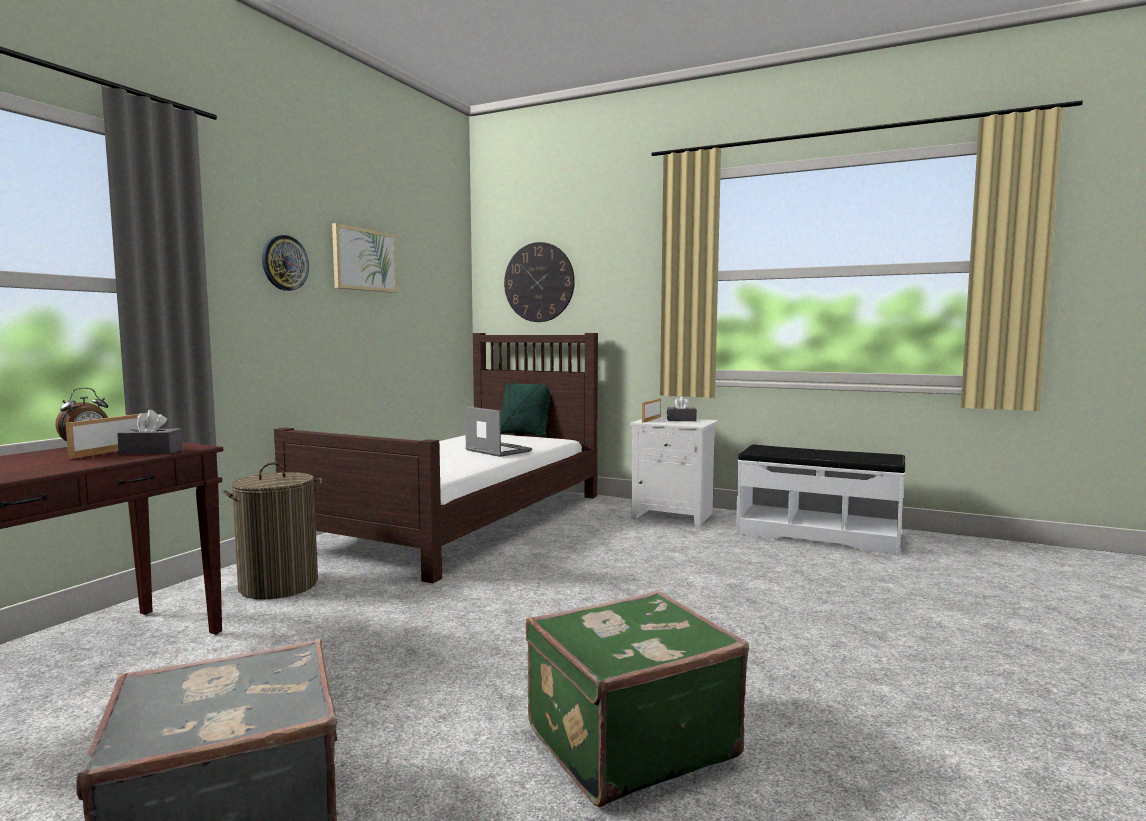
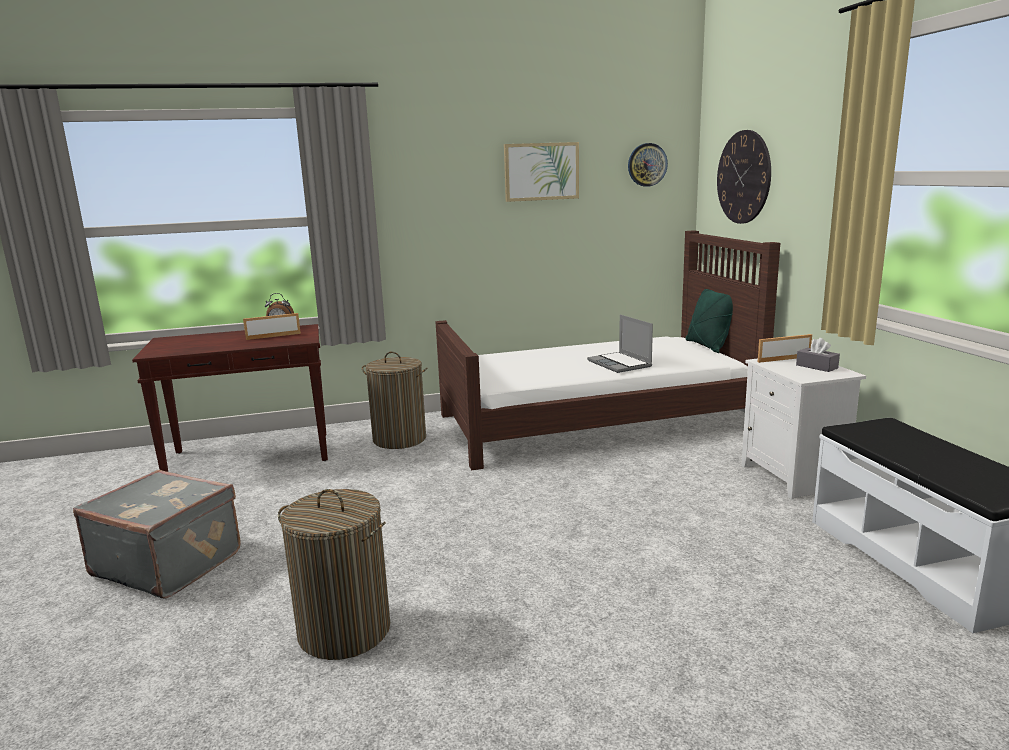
camera: 50 degrees right, 10 degrees up
(151, 451) = (283, 340): grey tissue box -> none
(284, 263) = (453, 186): wall clock -> wall clock (647, 165)
(496, 451) = (620, 364): laptop -> laptop turned 150 degrees clockwise
(627, 740) = (344, 630): green suitcase -> laundry basket

